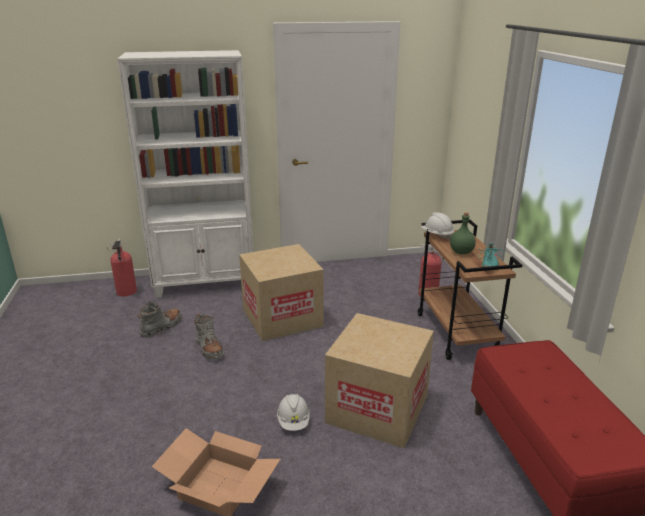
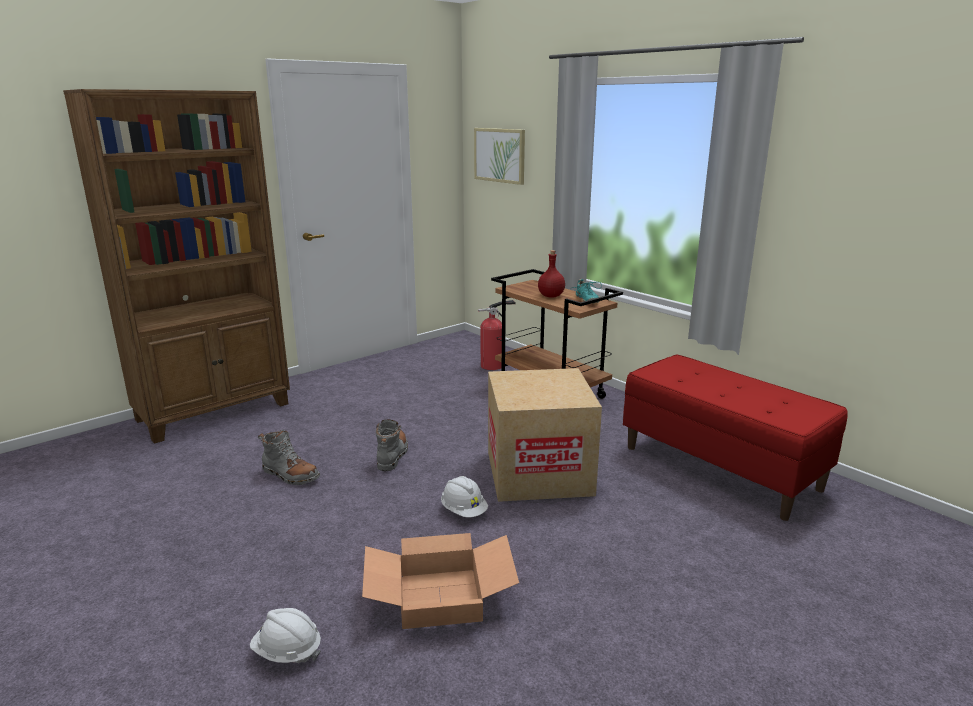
camera: 30 degrees left, 5 degrees down
(126, 292) = (100, 448): fire extinguisher -> none
(162, 327) = (197, 471): grey boot -> grey boot (392, 455)
(206, 282) = (215, 412): white bookcase -> brown bookcase
(282, 317) = (353, 422): cardboard box -> none
(437, 235) = (511, 288): white hard hat -> white hard hat (287, 652)
(461, 252) = (551, 296): green bottle -> red bottle
(472, 107) = (500, 155): none -> picture

